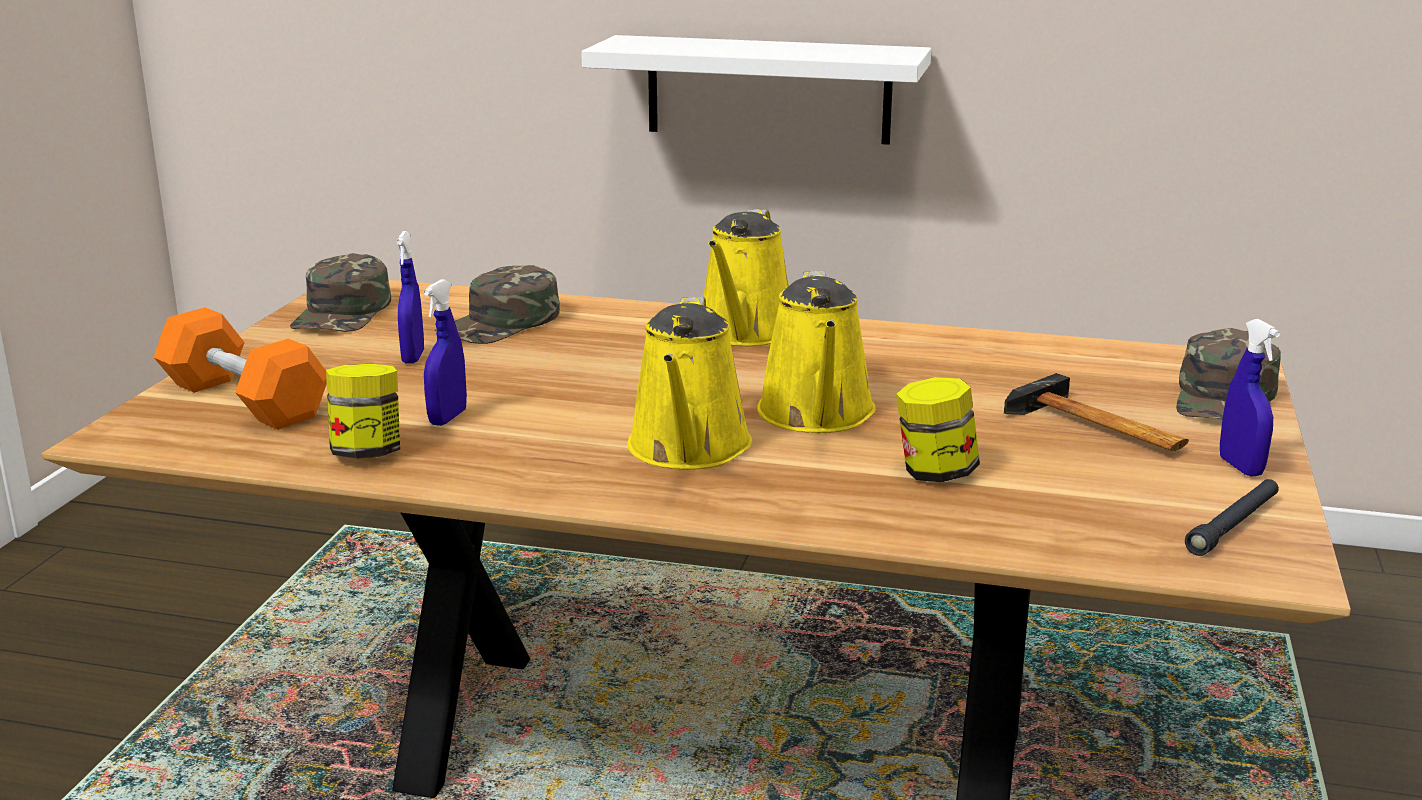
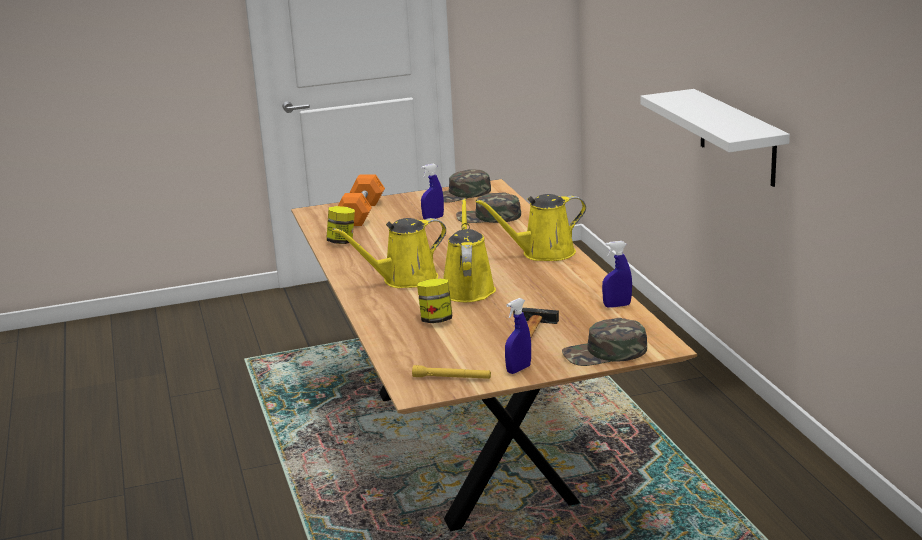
camera: 60 degrees right, 0 degrees up
(448, 418) = (385, 241): blue spray bottle -> blue spray bottle (617, 305)
(817, 415) = (467, 289): yellow watering can -> yellow watering can turned 120 degrees clockwise
(1233, 525) = (452, 378): black flashlight -> yellow flashlight

